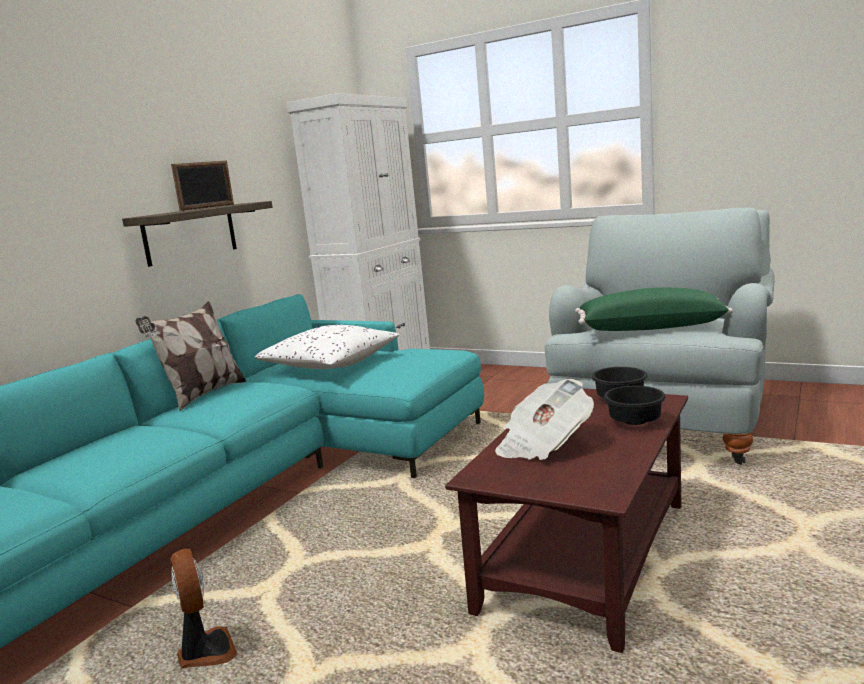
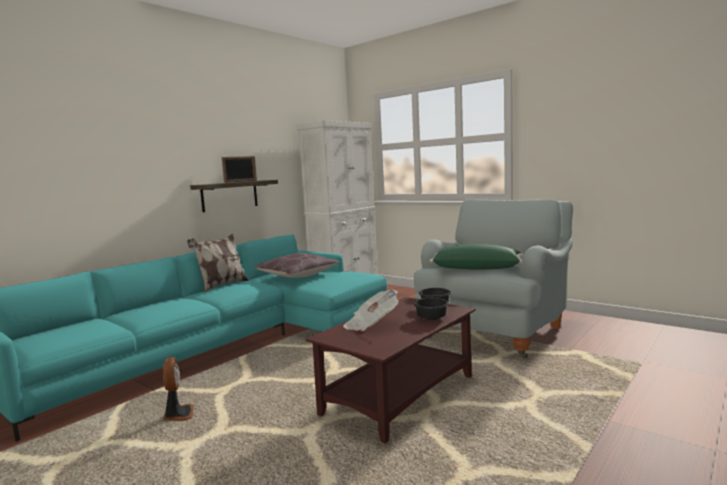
camera: 10 degrees right, 5 degrees down
(331, 364) = (297, 275): white pillow -> brown pillow

